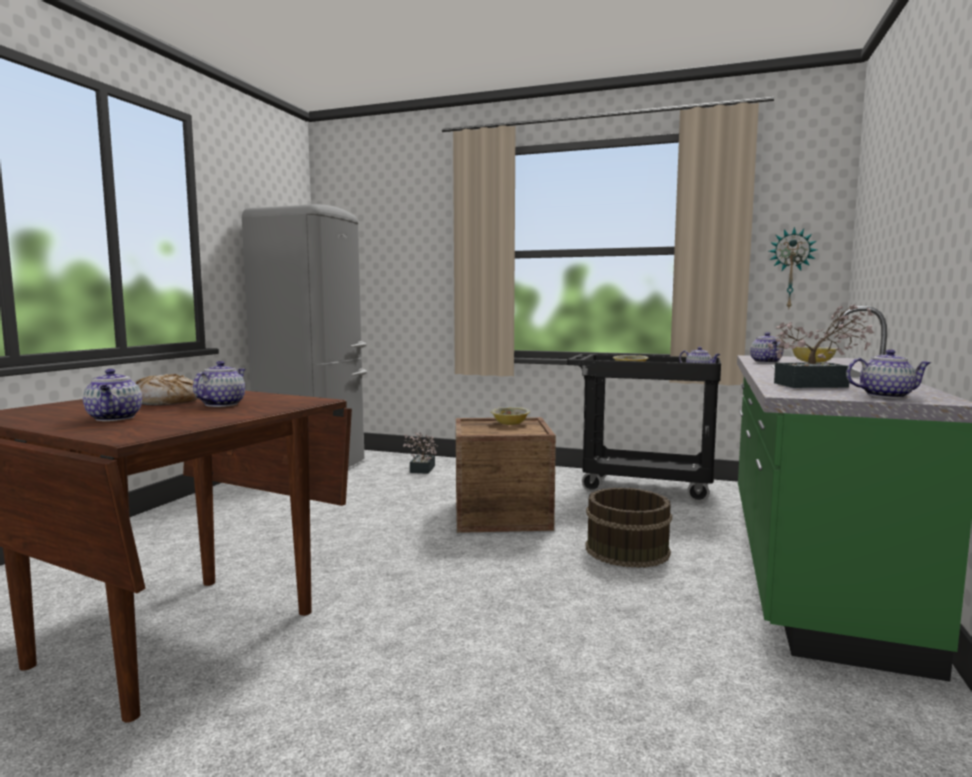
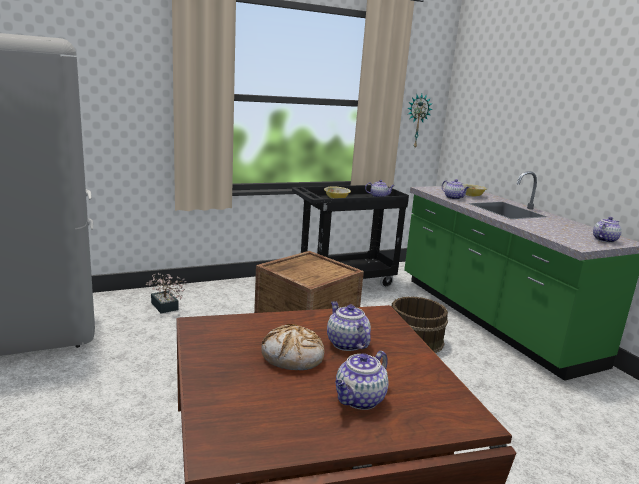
camera: 45 degrees left, 10 degrees up
(115, 418) = (359, 400): teapot -> teapot turned 105 degrees clockwise
(510, 424) = (303, 263): bowl -> none
(818, 385) = (556, 231): potted plant -> none

